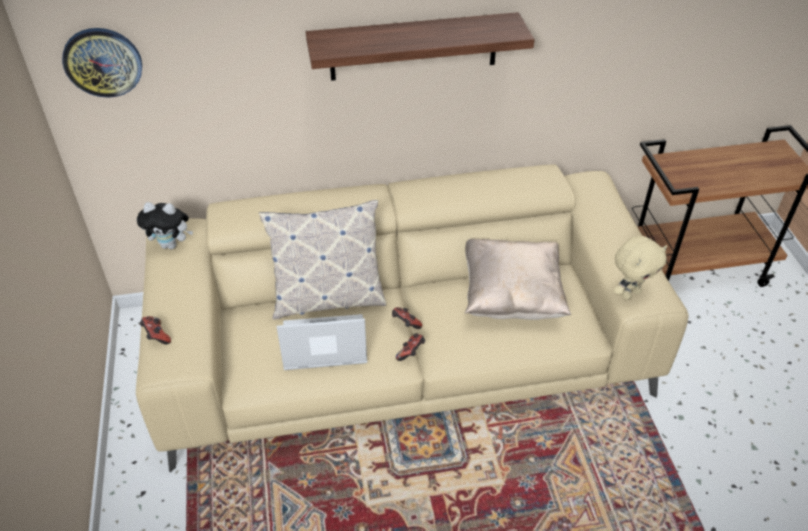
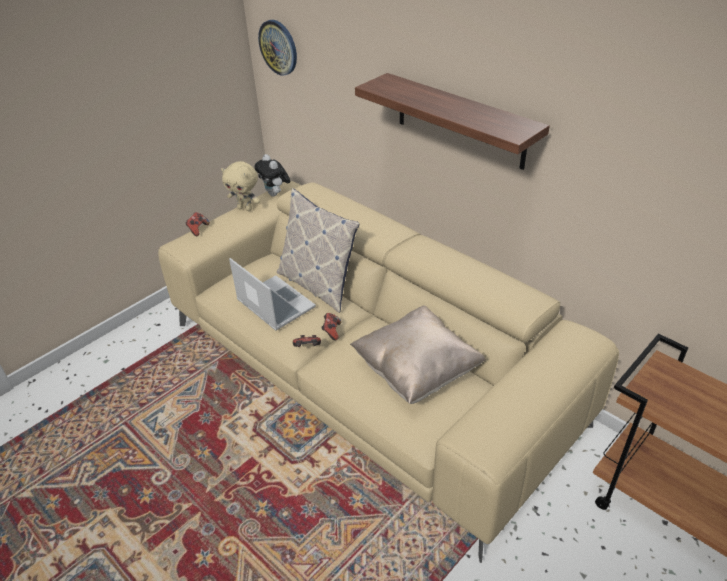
camera: 55 degrees right, 5 degrees down
(630, 293) = (469, 428): beige plush toy -> beige plush toy (245, 208)

